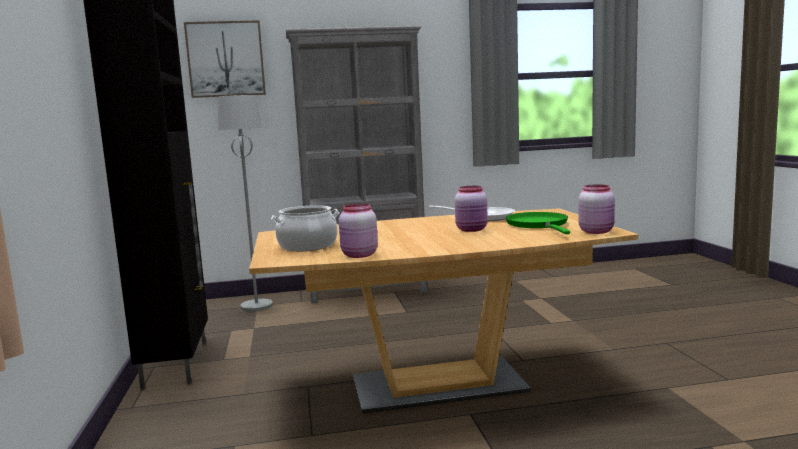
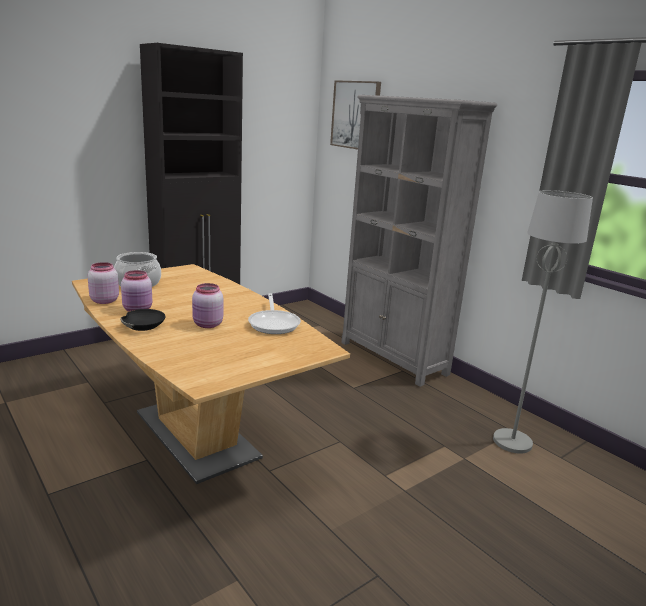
camera: 60 degrees right, 10 degrees up
(257, 306) = (317, 325): grey floor lamp -> grey floor lamp (512, 442)
(458, 243) = (144, 325): none -> black bowl
(538, 225) = (237, 349): green frying pan -> none
(596, 231) = (204, 377): pink jar -> pink jar (138, 310)

